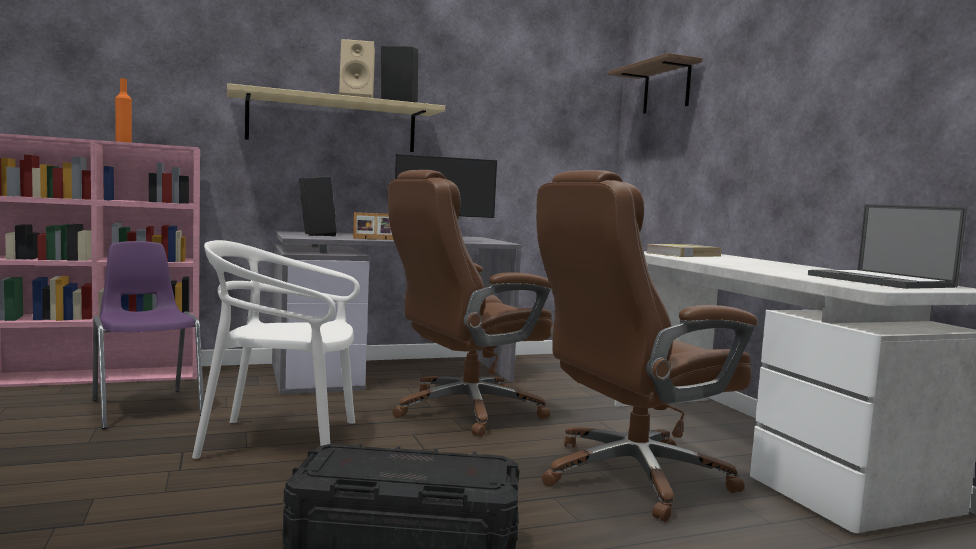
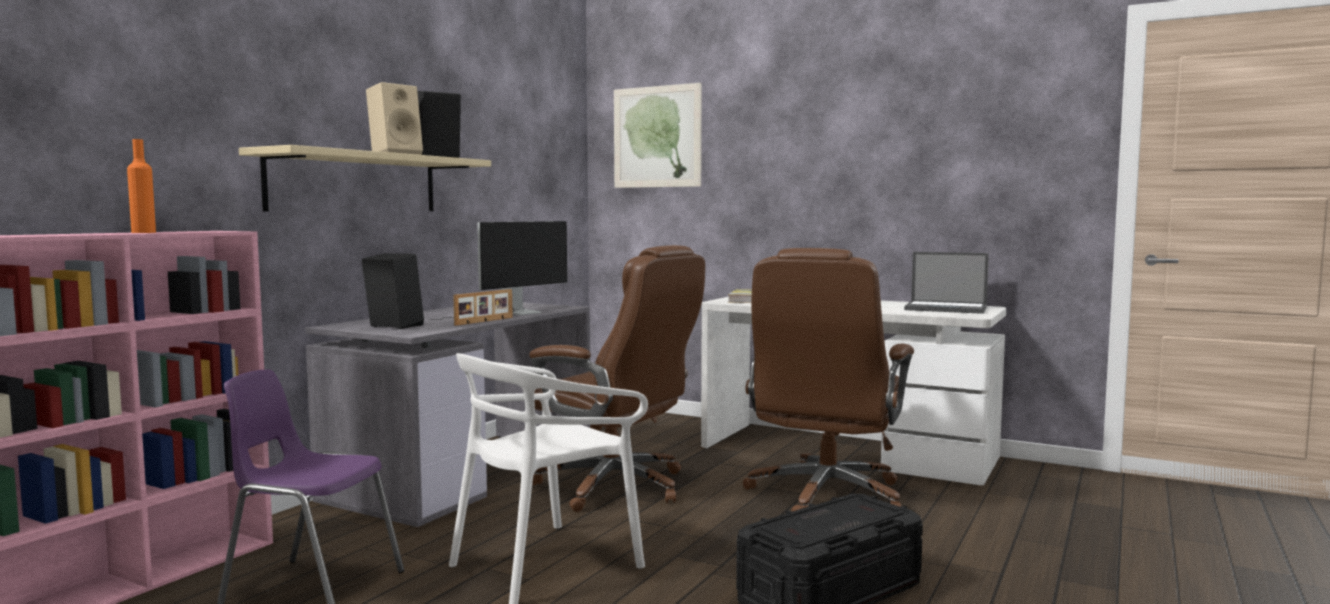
camera: 40 degrees left, 0 degrees up
(464, 410) = (615, 486): brown office chair -> brown office chair turned 75 degrees counterclockwise
(666, 88) = (657, 137): shelf -> picture

